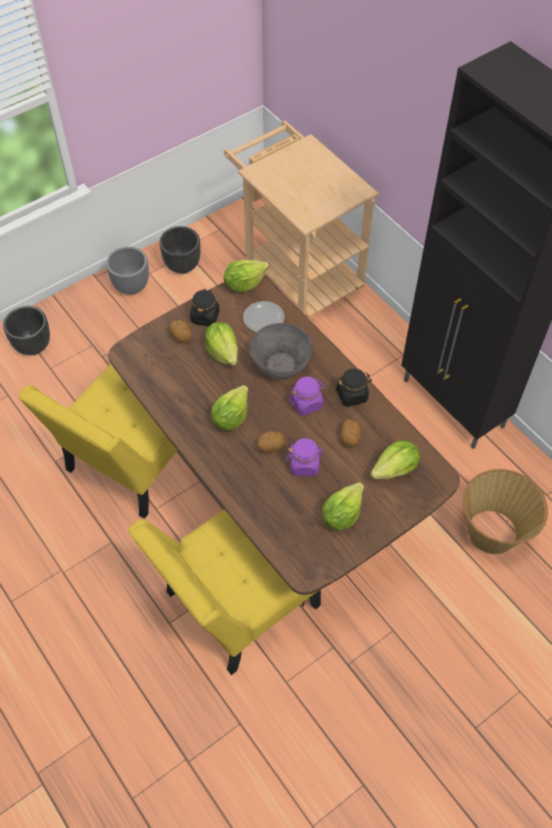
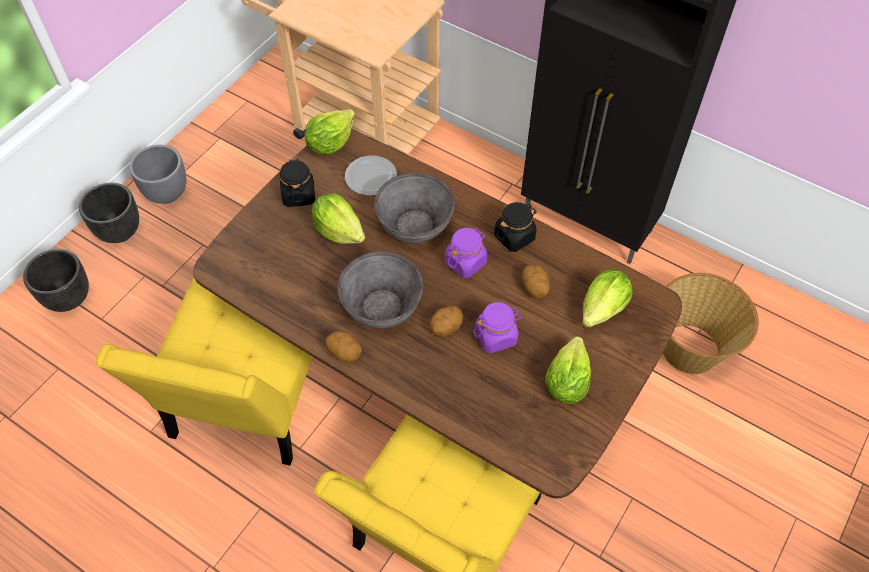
camera: 20 degrees left, 0 degrees up
(181, 337) = (279, 227): potato -> potato (345, 353)
(183, 266) = (220, 153): black planter -> black planter (120, 231)
(230, 417) = (381, 306): lettuce -> grey bowl

